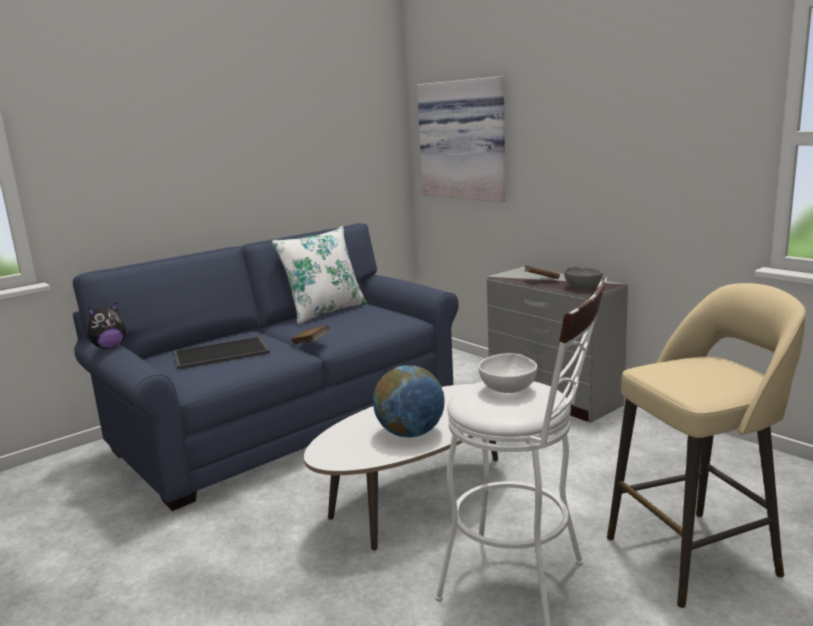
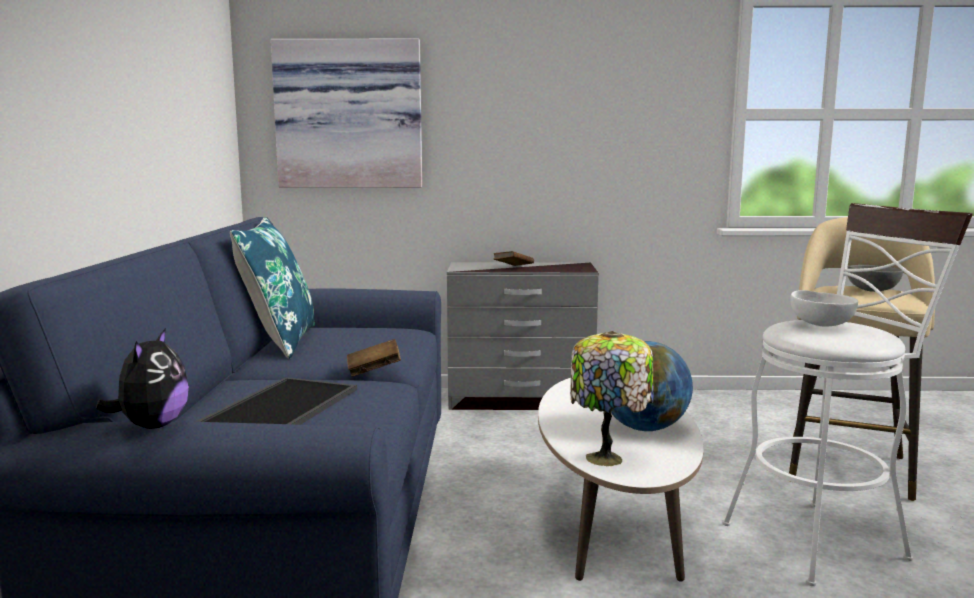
camera: 50 degrees left, 5 degrees down
(324, 311) = (279, 341): white pillow -> blue pillow
(337, 442) = (607, 459): none -> table lamp
(582, 287) = (567, 268): grey bowl -> grey bowl (870, 290)

